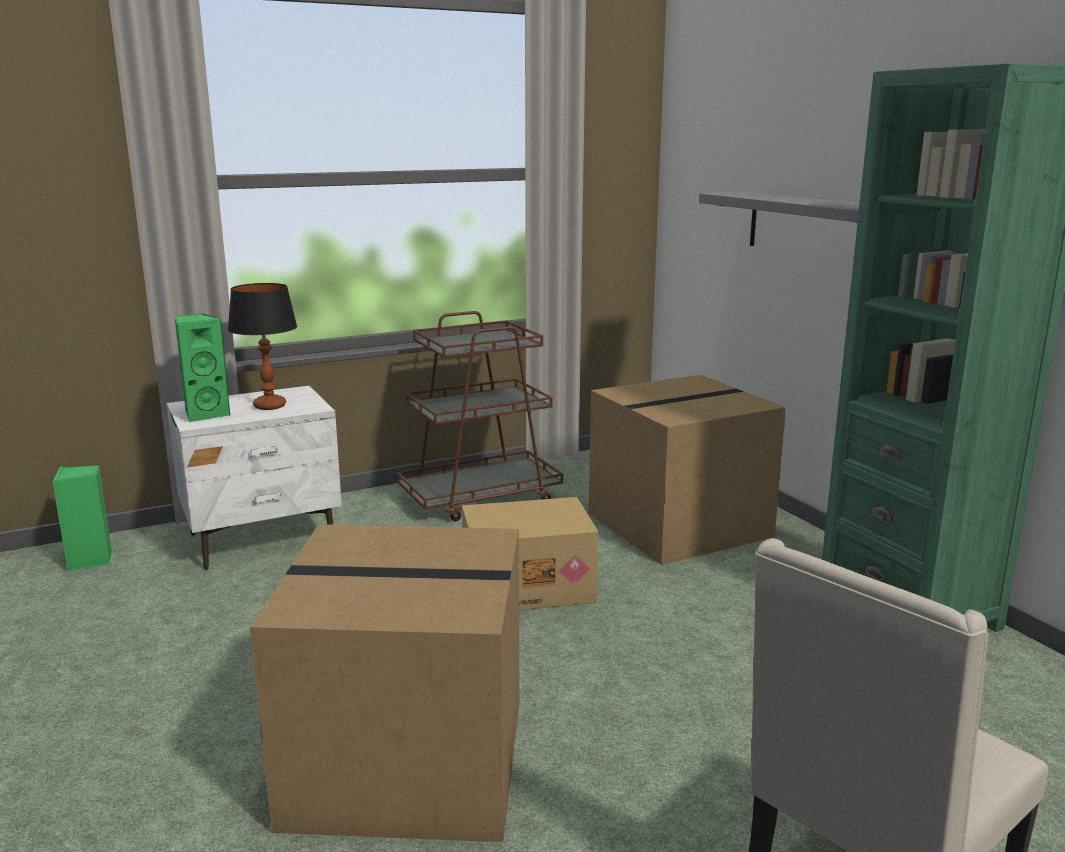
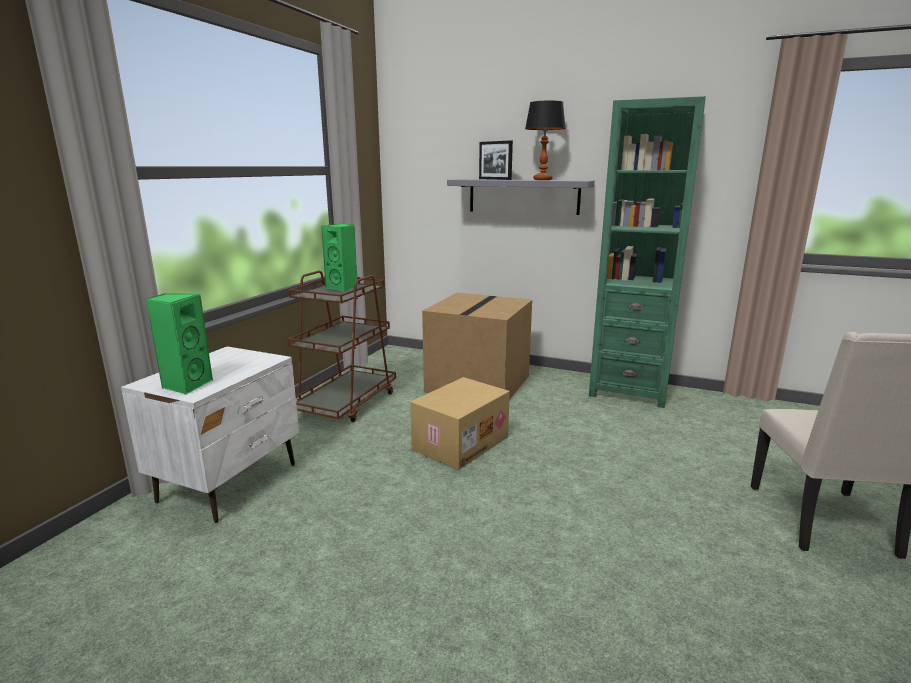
camera: 40 degrees left, 0 degrees up
(90, 561) = (80, 564): green speaker -> green speaker (343, 288)
(270, 406) = (231, 366): table lamp -> table lamp (542, 180)
(412, 759) = (567, 566): cardboard box -> none
(766, 196) = (494, 179): none -> picture frame

